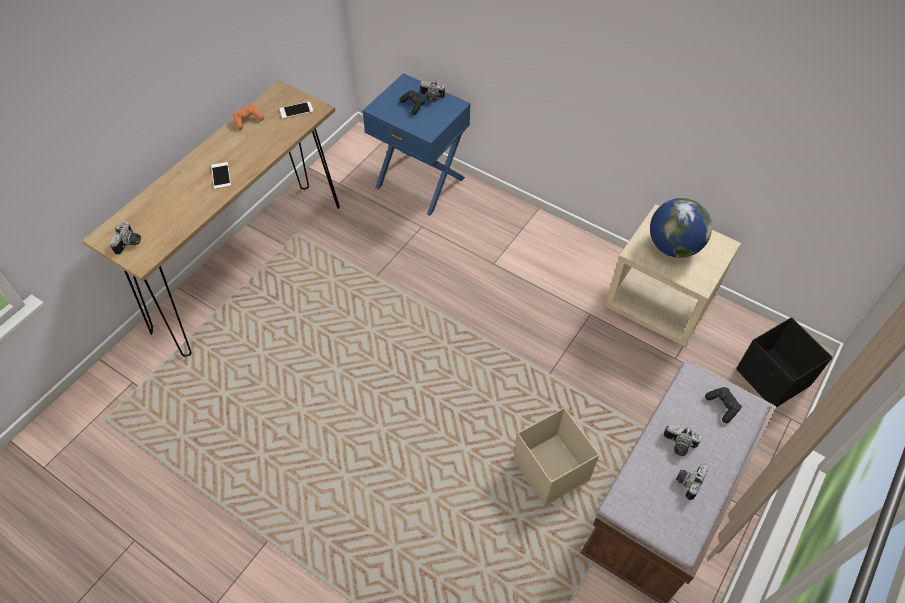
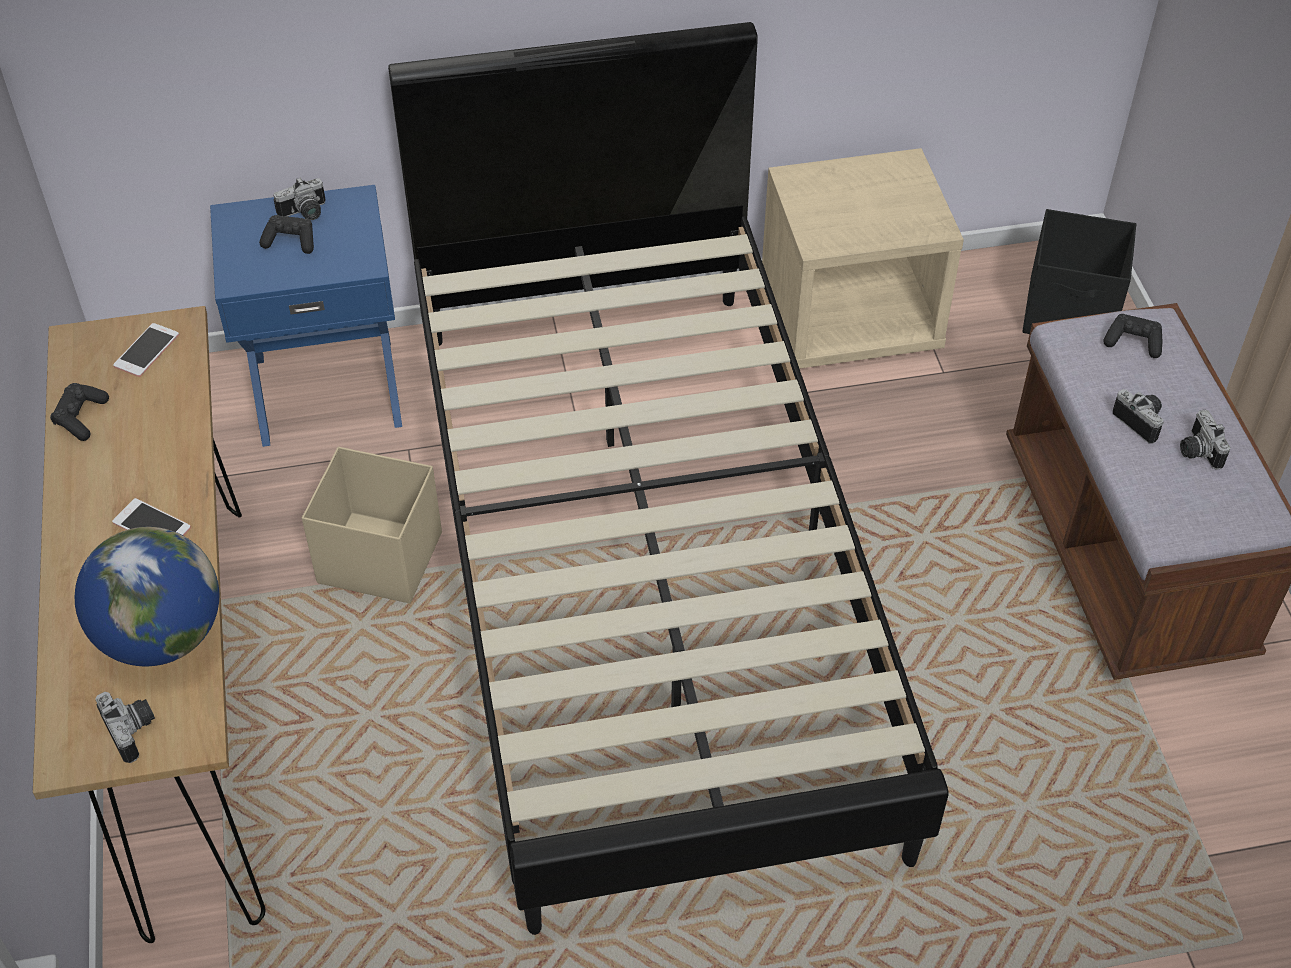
camera: 45 degrees left, 5 degrees down
(248, 121) = (81, 418): orange game controller -> black game controller
(453, 340) = (645, 566): none -> black bed
(551, 468) = (959, 620): beige storage box -> beige storage box (379, 557)
(673, 247) = (853, 205): globe -> globe (162, 637)
(678, 445) = (1142, 421): camera -> camera turned 105 degrees counterclockwise

